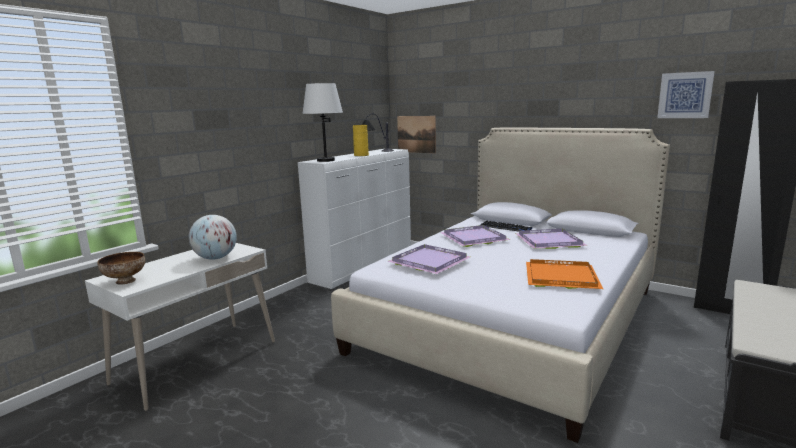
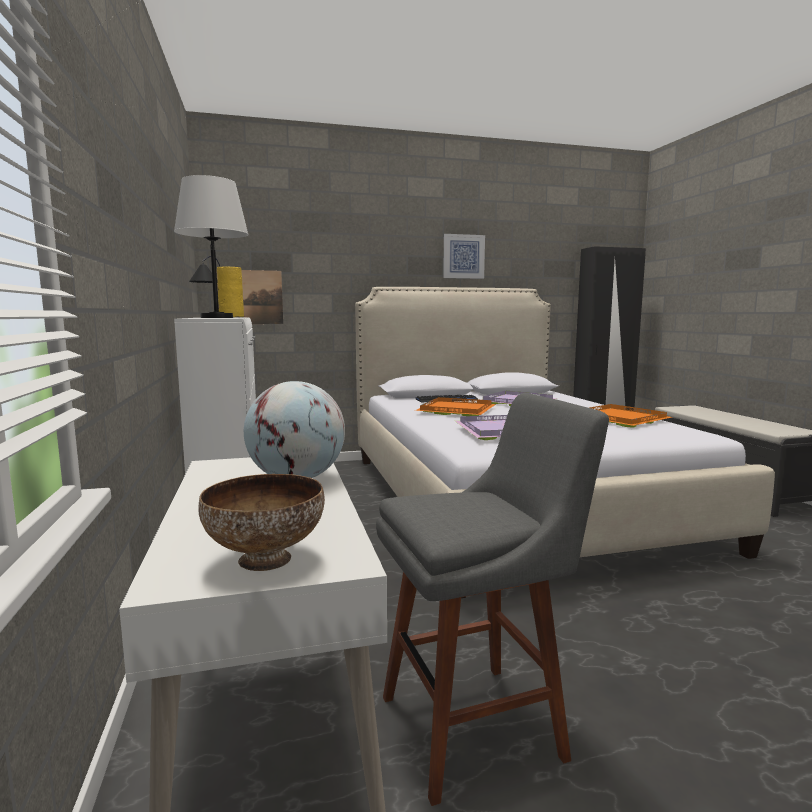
camera: 50 degrees left, 5 degrees down
(241, 397) = (479, 724): none -> grey stool
(473, 238) = (457, 410): purple tray -> orange tray
(685, 95) = (552, 259): picture -> picture (463, 256)

